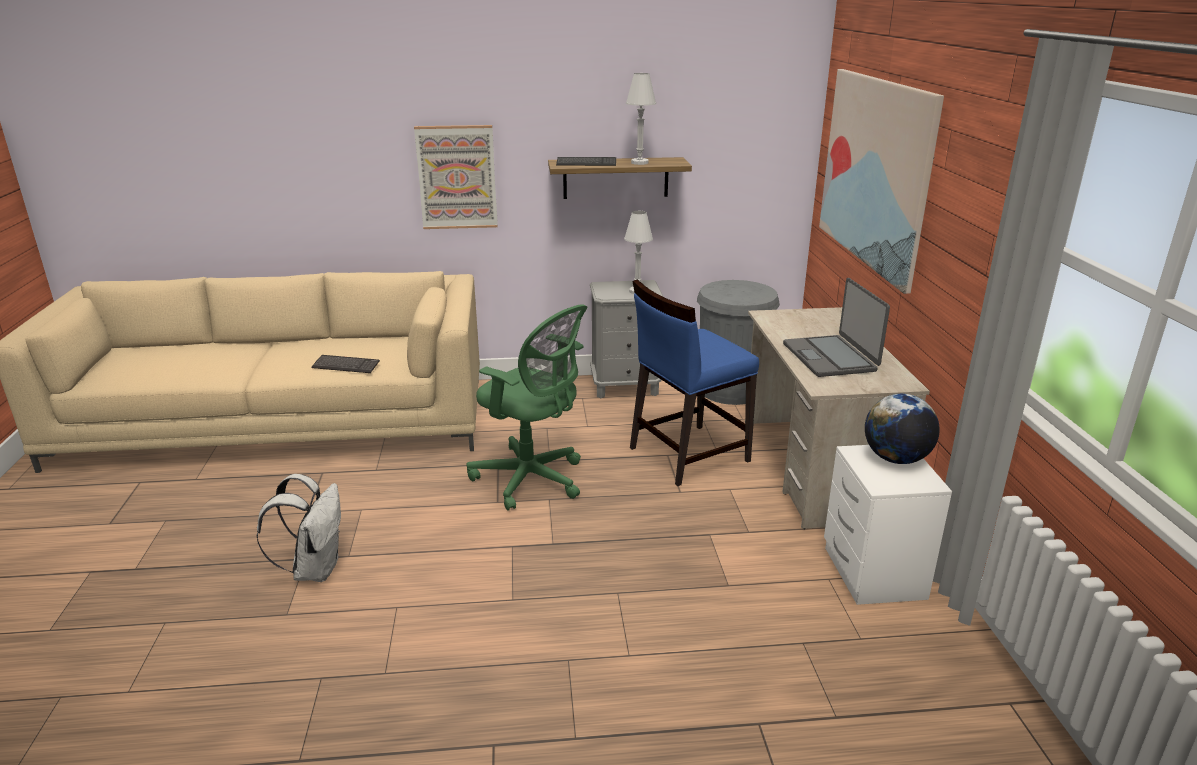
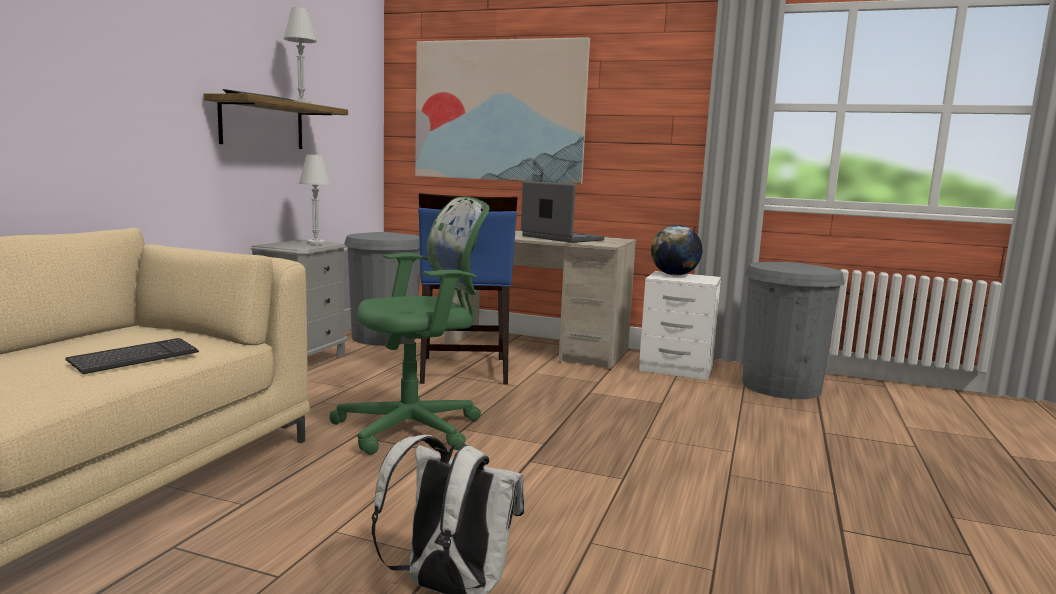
camera: 65 degrees left, 15 degrees down
(457, 177) = (102, 102): picture -> none
(830, 357) = (561, 238): laptop -> laptop turned 150 degrees counterclockwise
(911, 671) = (781, 386): none -> grey trash can

